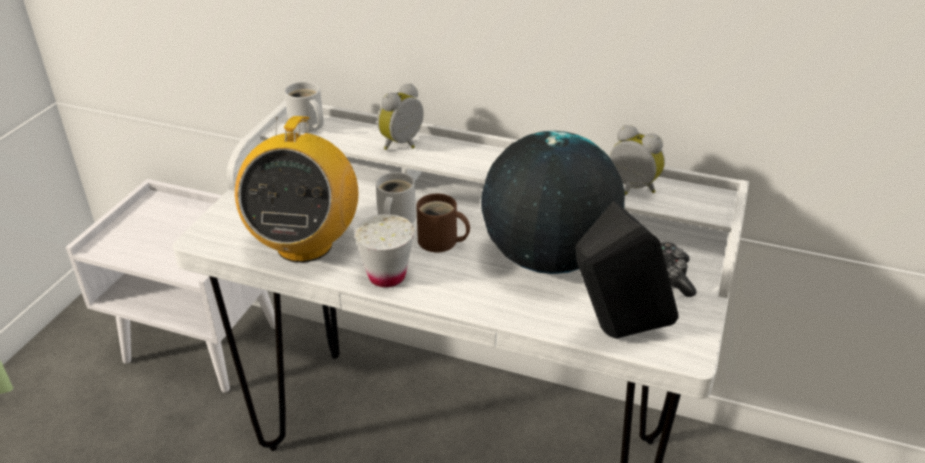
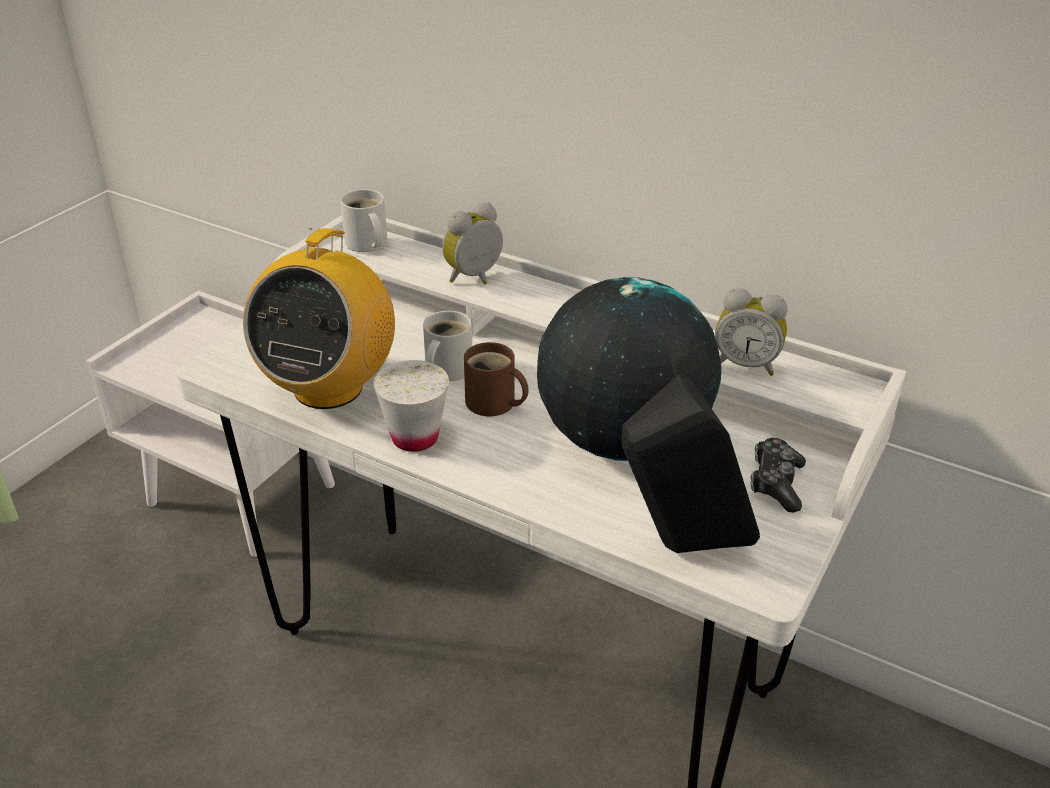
camera: 10 degrees right, 0 degrees up
(631, 189) = (746, 364): alarm clock -> alarm clock turned 150 degrees clockwise

